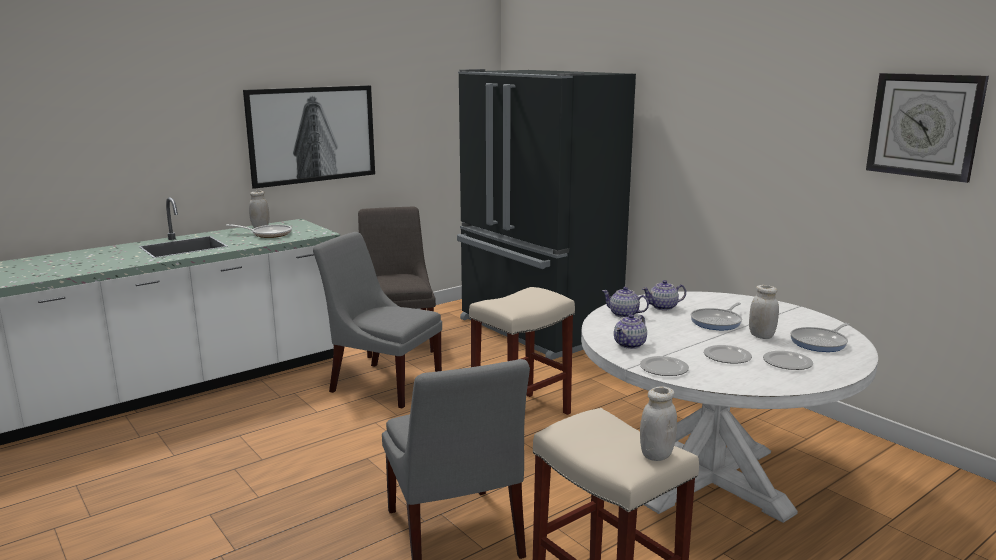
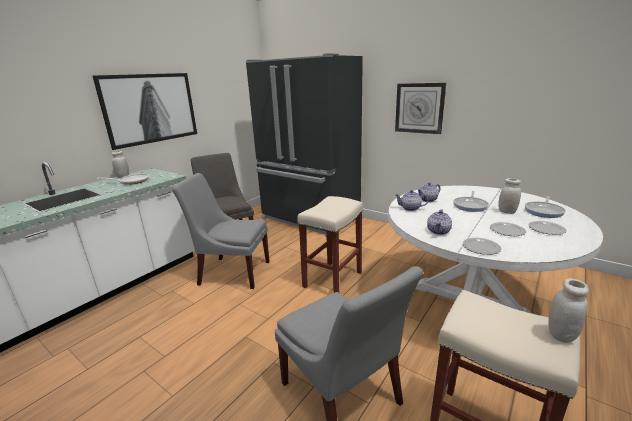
camera: 15 degrees left, 5 degrees up
(924, 125) = (571, 69): wall clock -> wall clock (419, 108)

